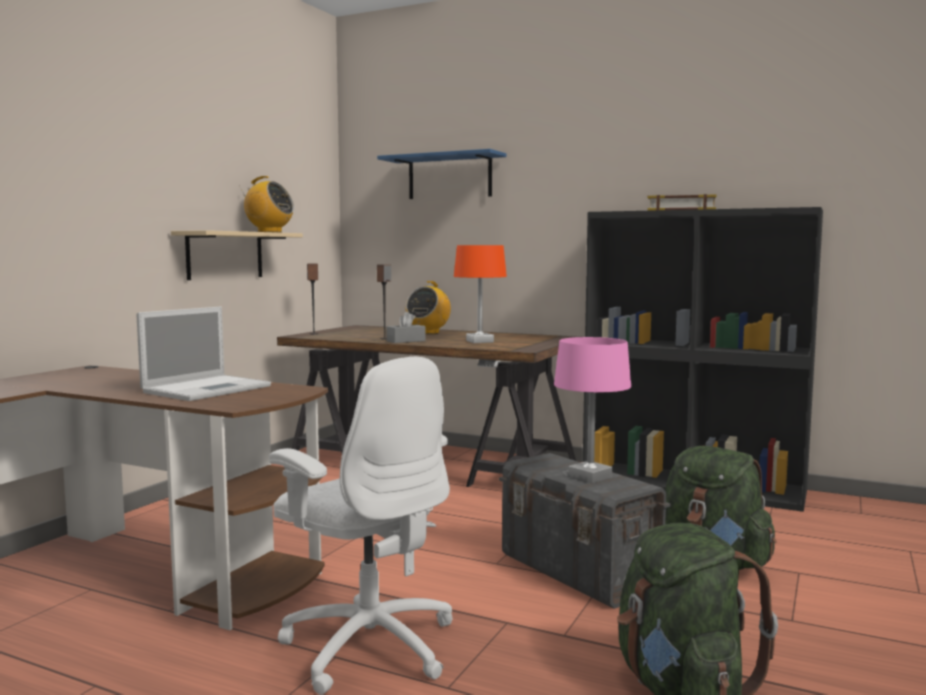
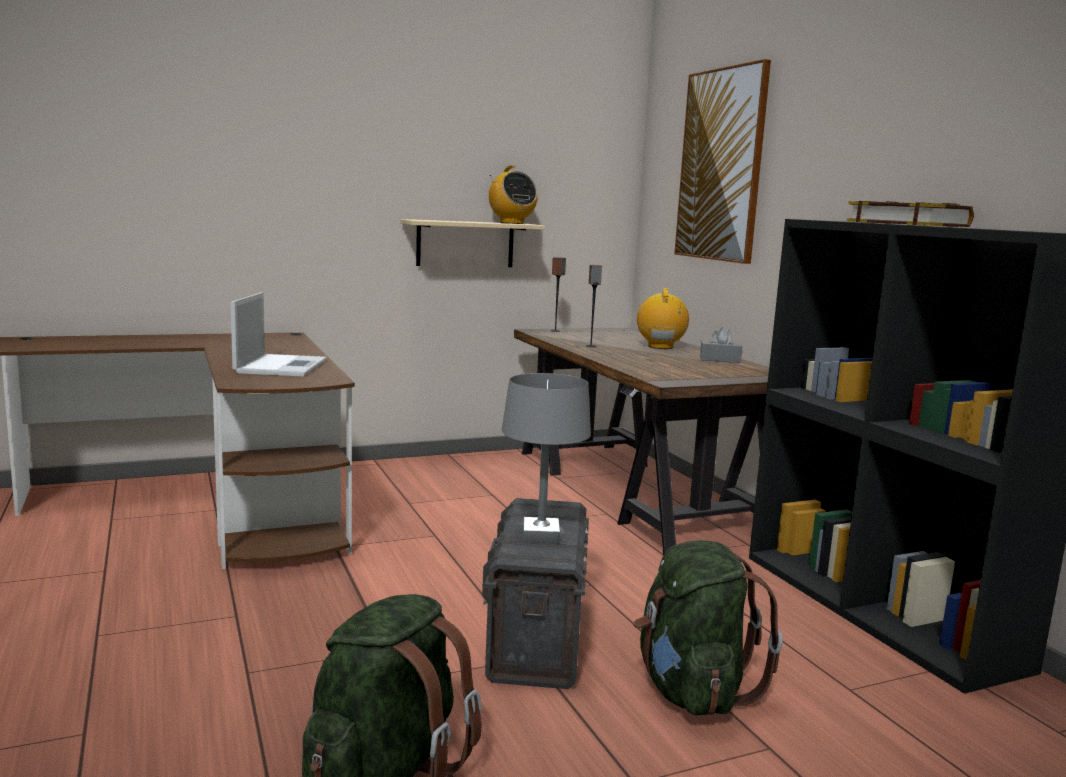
camera: 40 degrees right, 5 degrees up
(208, 389) = (281, 366): laptop -> laptop turned 75 degrees counterclockwise
(369, 645) = (269, 618): white office chair -> none
(406, 341) = (597, 352): grey tissue box -> grey tissue box (720, 360)
(428, 333) = (660, 347): radio -> radio turned 120 degrees clockwise
(450, 177) = (721, 165): blue shelf -> picture
(480, 341) = (664, 365): orange table lamp -> none
(590, 477) = (541, 536): pink table lamp -> grey table lamp

